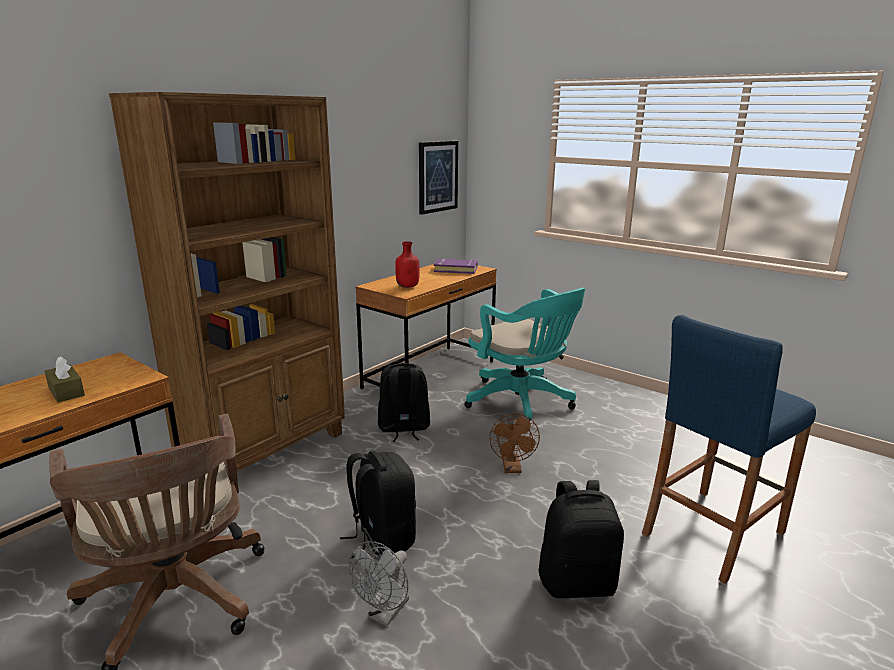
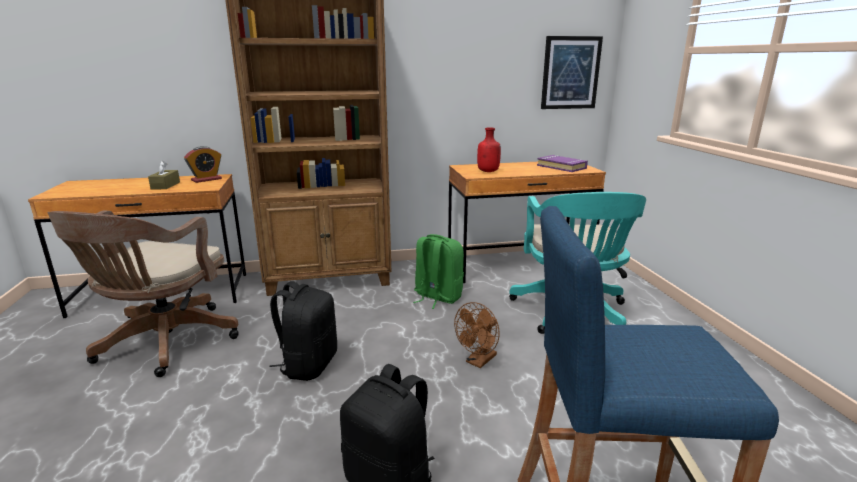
camera: 40 degrees right, 0 degrees up
(107, 368) = (206, 179): none -> alarm clock
(385, 614) = (236, 414): grey fan -> none
(403, 428) = (437, 297): black backpack -> green backpack

